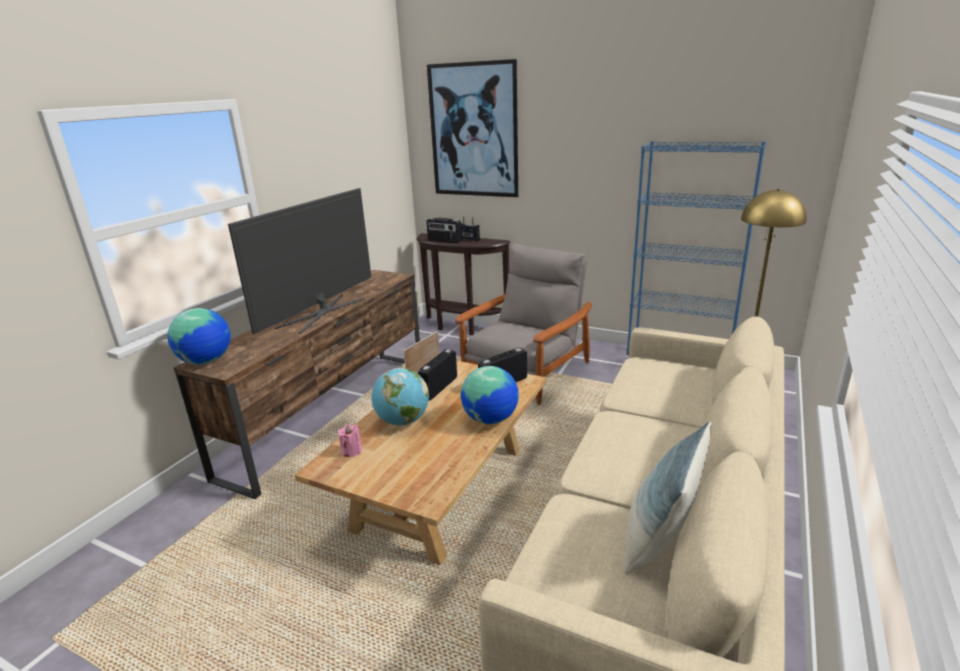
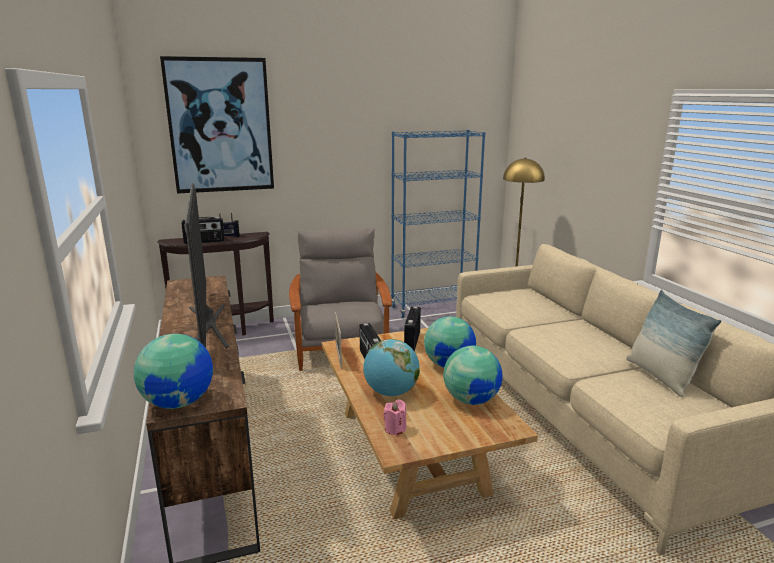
camera: 45 degrees left, 5 degrees down
(446, 459) = (471, 400): none -> globe

